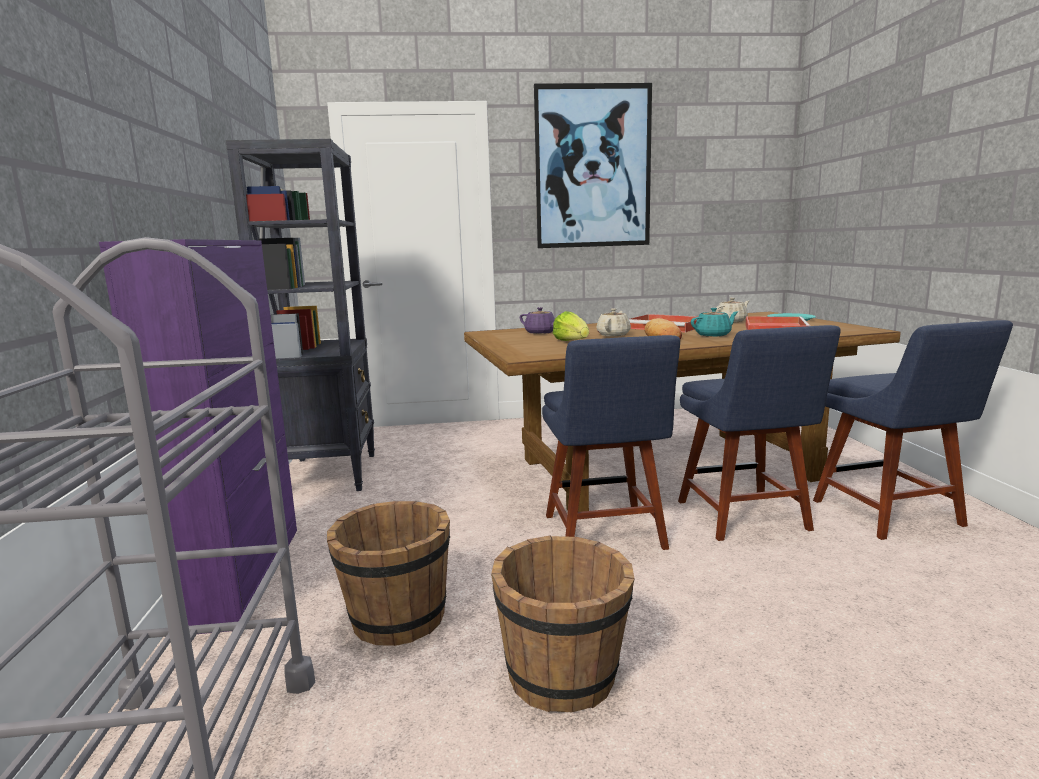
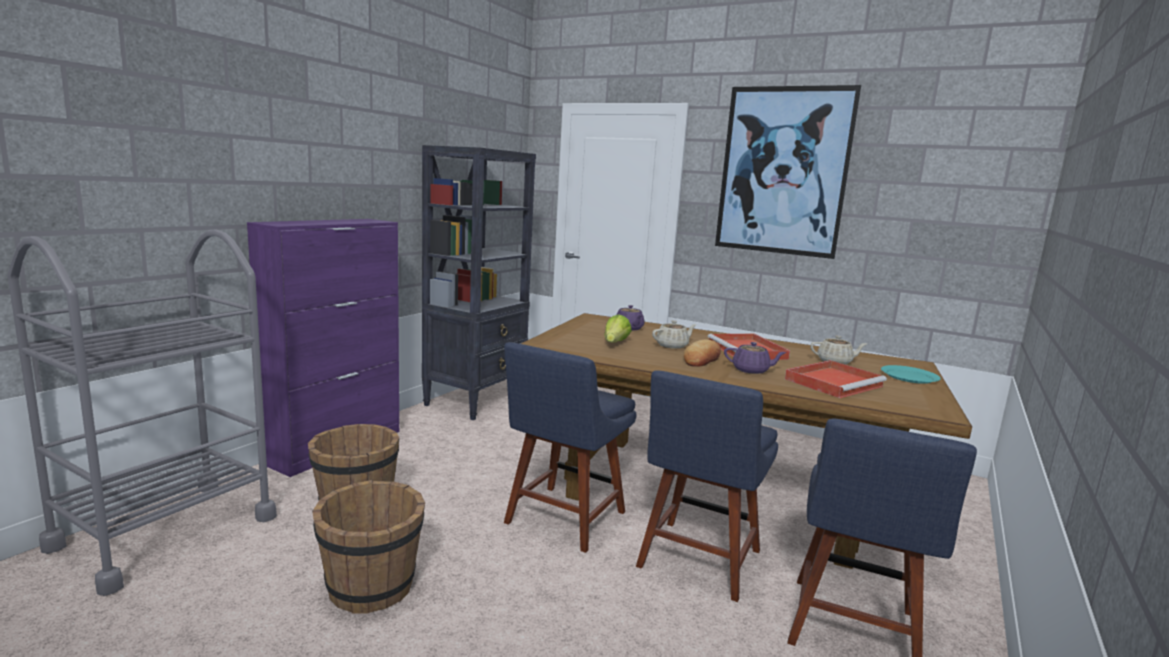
camera: 35 degrees right, 0 degrees up
(713, 335) = (751, 370): turquoise teapot -> purple teapot

